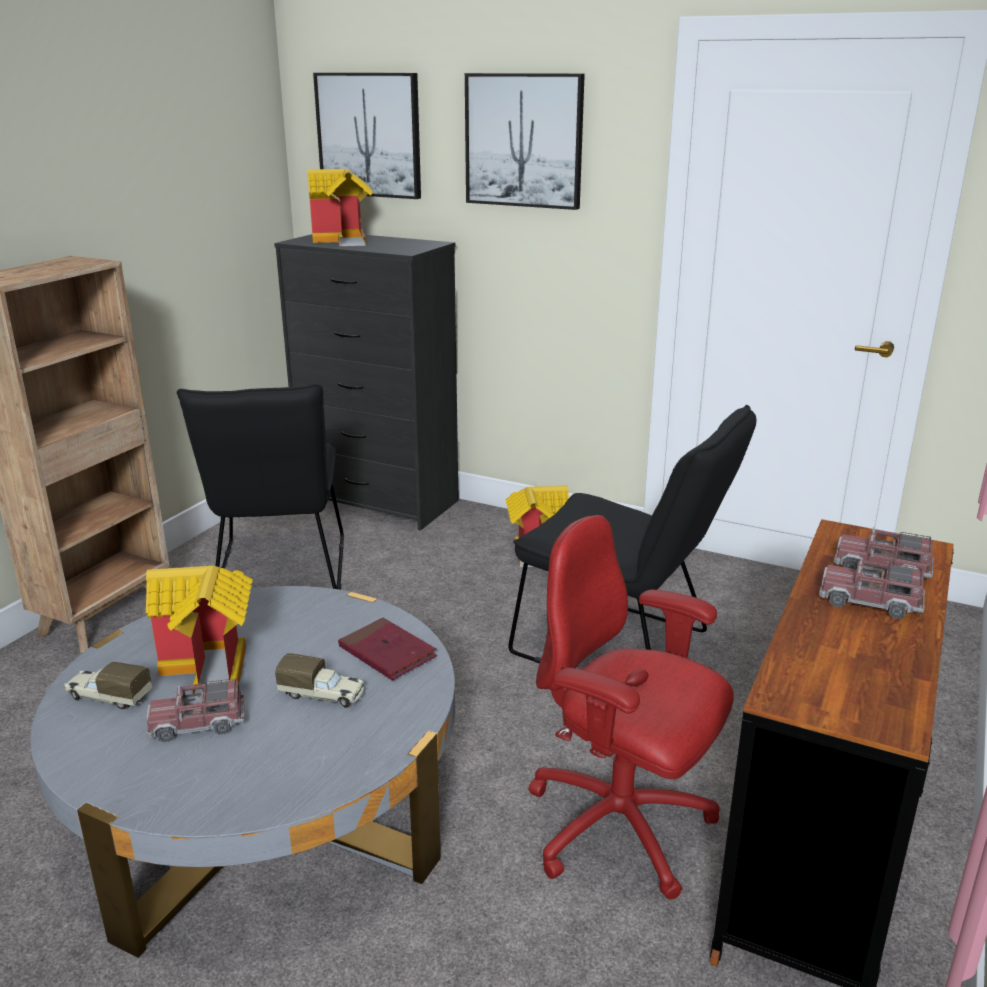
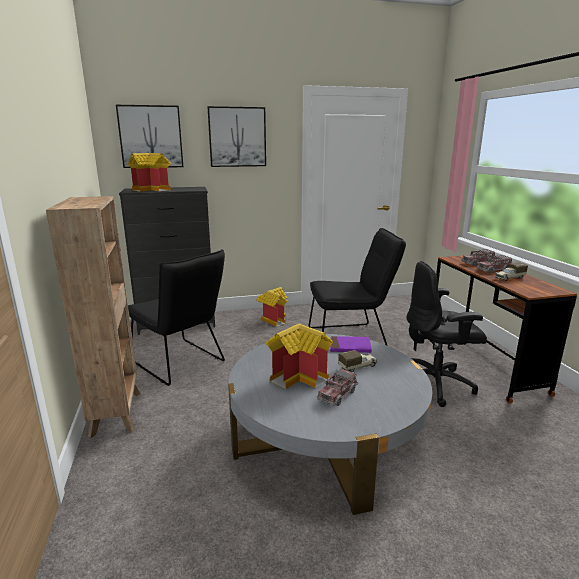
camera: 40 degrees left, 5 degrees down
(108, 697) = (282, 404): toy truck -> toy truck (509, 278)
(387, 653) = (350, 347): red book -> purple book
(621, 828) = (436, 384): red office chair -> black office chair

